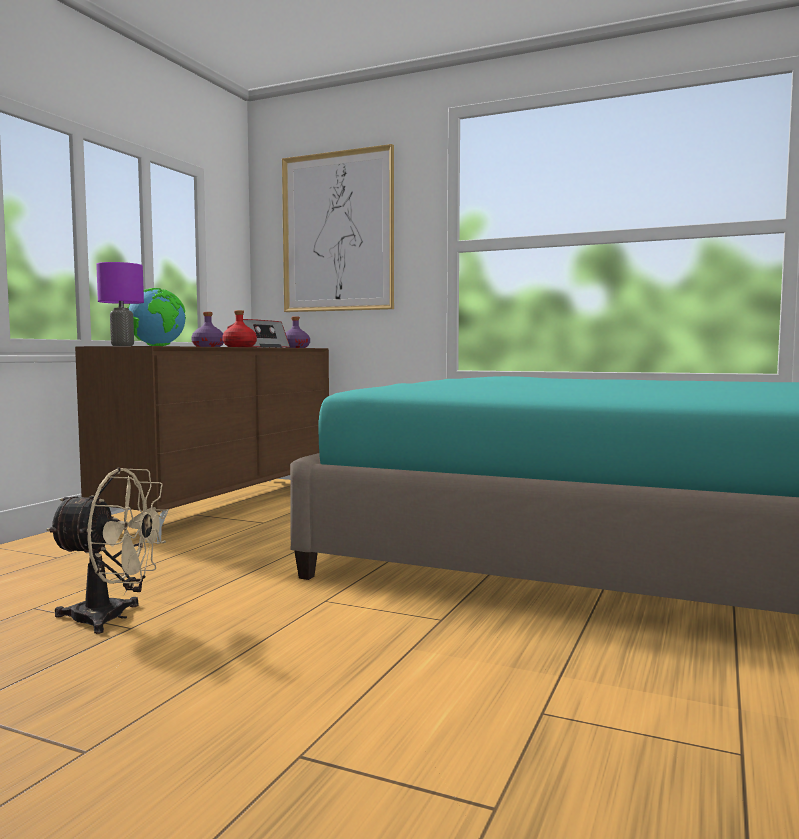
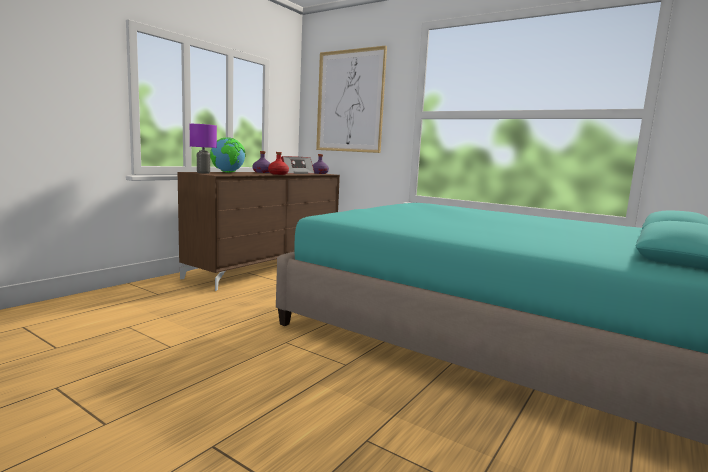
camera: 10 degrees right, 5 degrees up
(112, 618) = (164, 339): beige fan -> none

